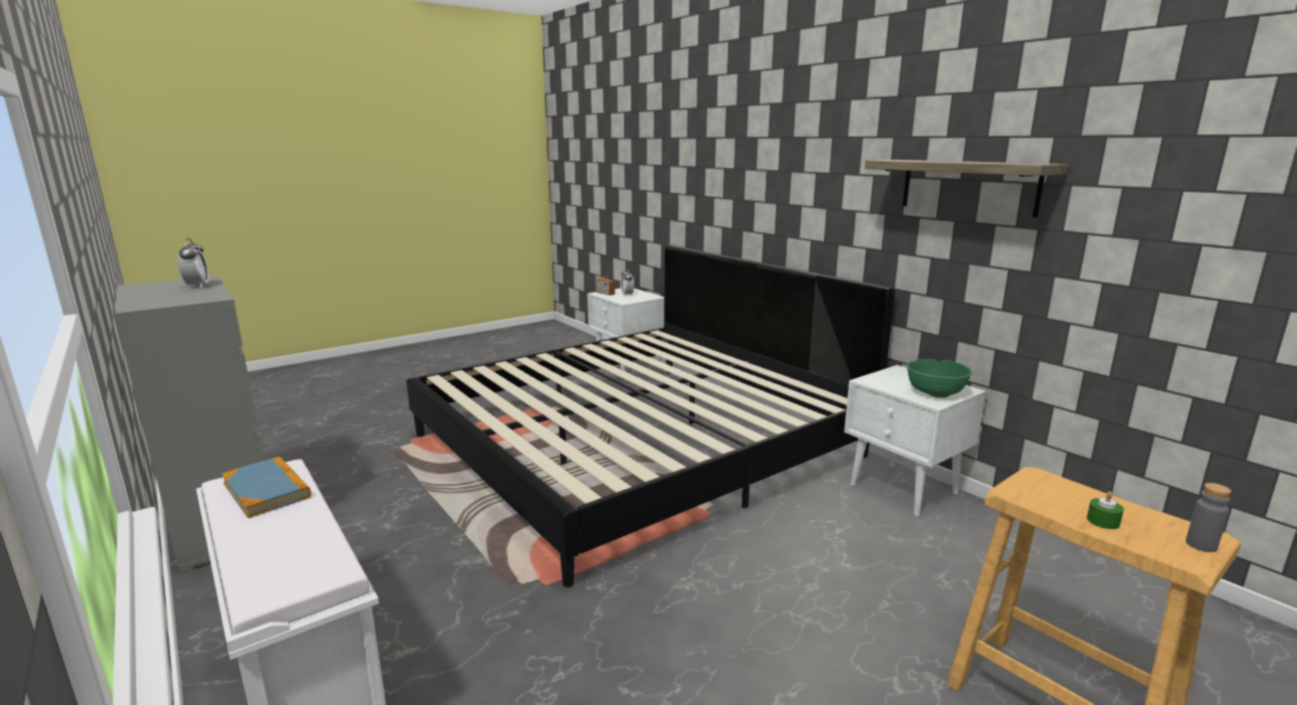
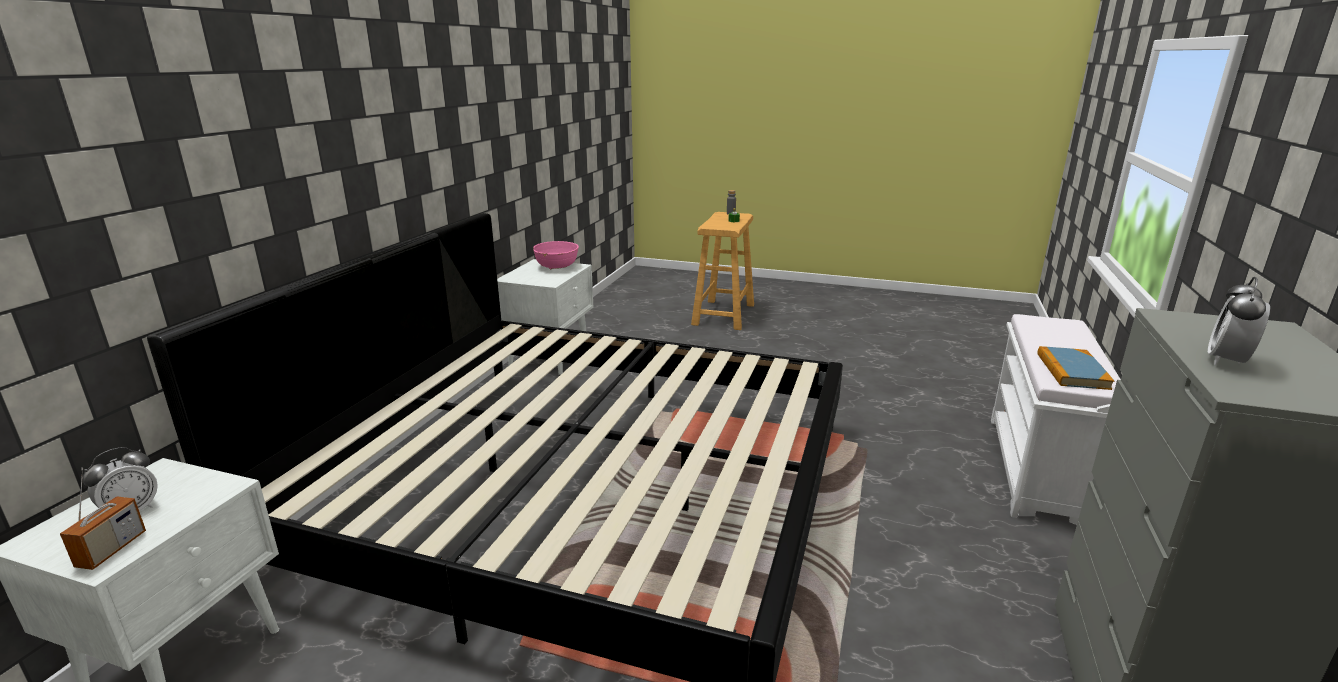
camera: 125 degrees left, 5 degrees up
(935, 393) = (557, 267): green bowl -> pink bowl
(968, 186) = (495, 107): shelf -> none

